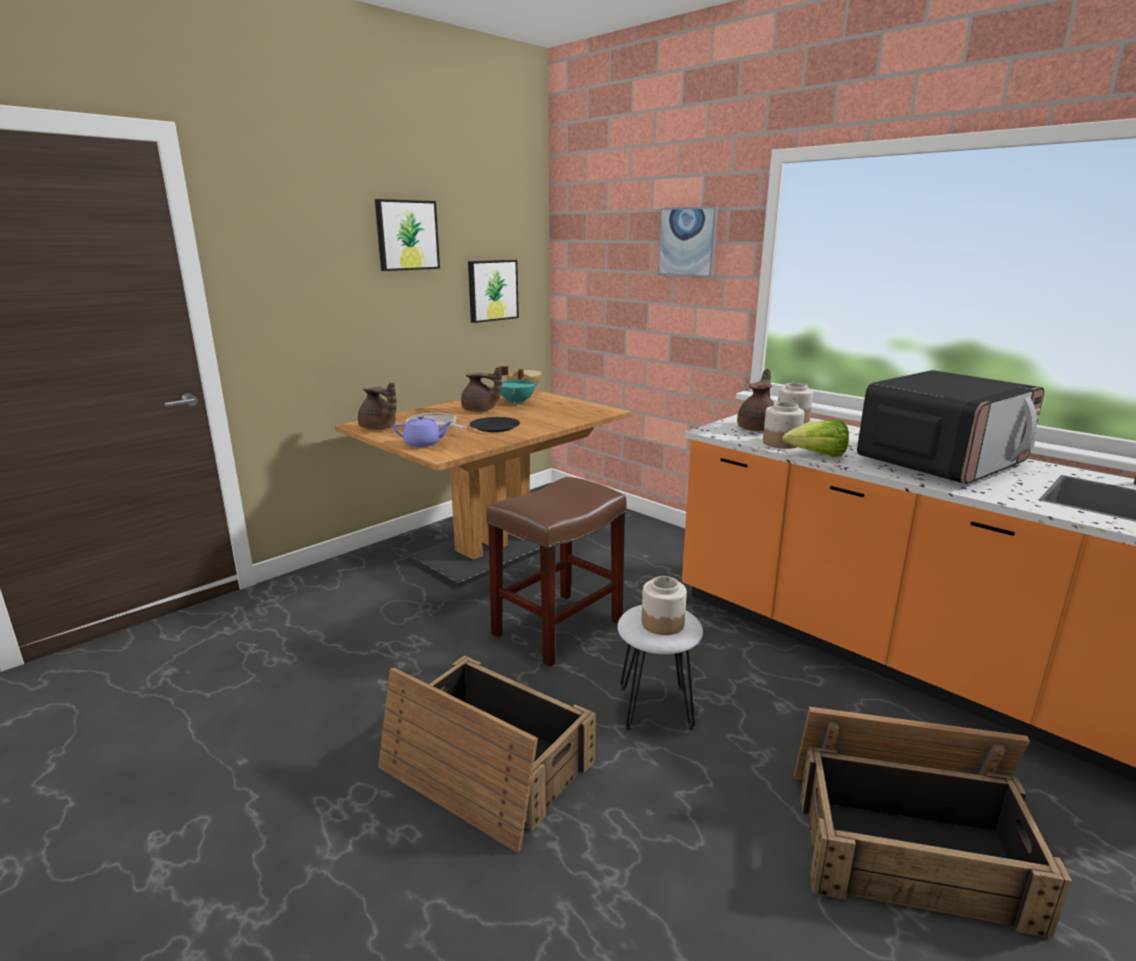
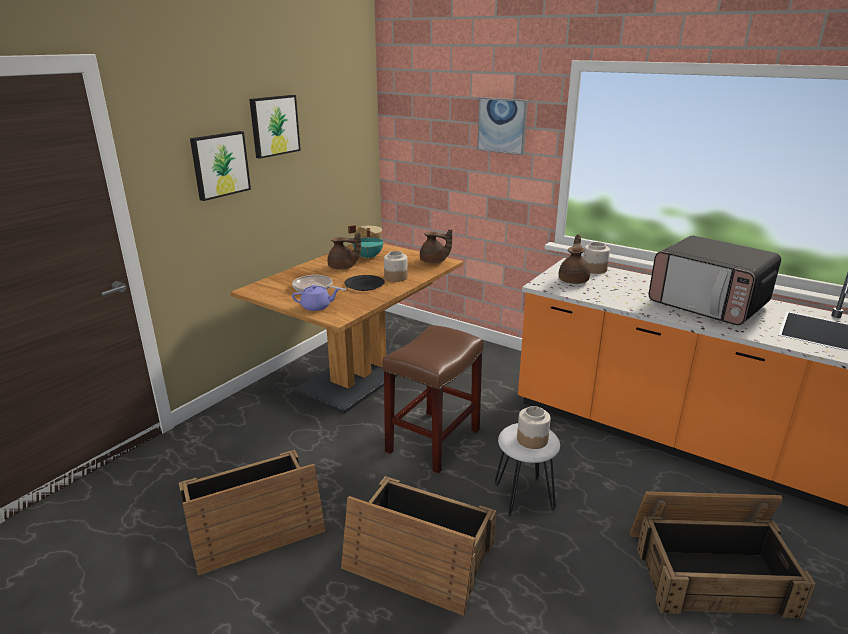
camera: 10 degrees left, 5 degrees up
(294, 700) = (253, 524): none -> crate
(379, 428) = (270, 292): brown teapot -> brown teapot (434, 262)
(492, 290) = (338, 162): picture -> picture (220, 165)
(781, 443) = (595, 294): jar -> jar (395, 277)
(818, 455) = (625, 305): lettuce -> none
(941, 461) = (708, 304): microwave -> microwave turned 90 degrees clockwise

